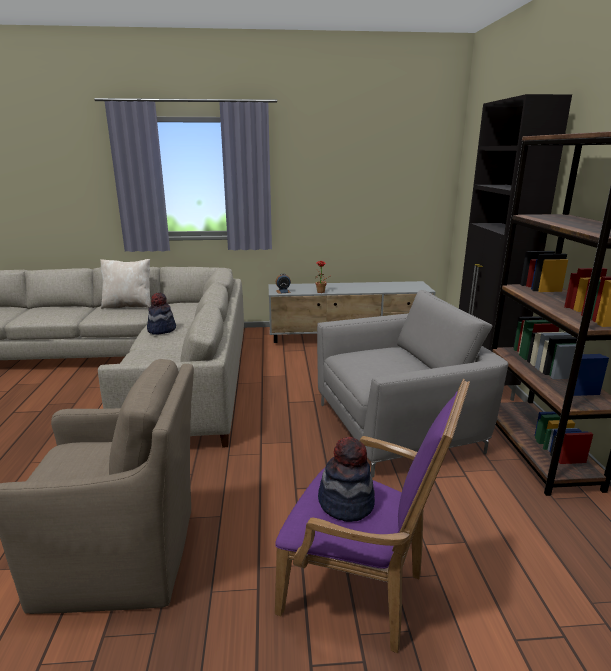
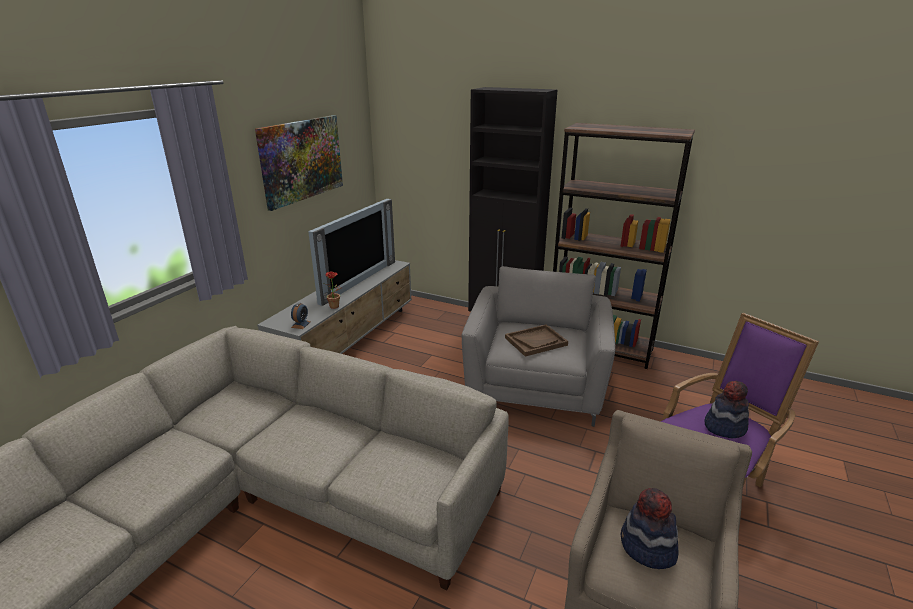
camera: 60 degrees left, 5 degrees up
(128, 306) = (145, 454): beige pillow -> none
(161, 329) = (301, 441): hat -> hat (647, 547)
(357, 174) = (302, 160): none -> picture
(370, 286) = (355, 280): none -> television
(378, 363) = (536, 341): none -> brown tray

